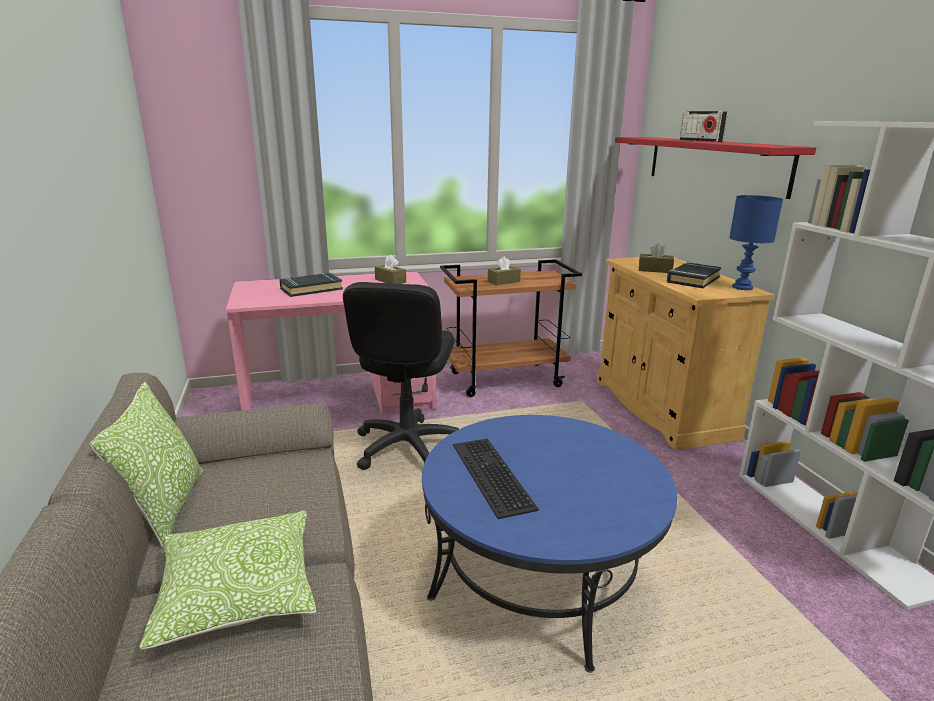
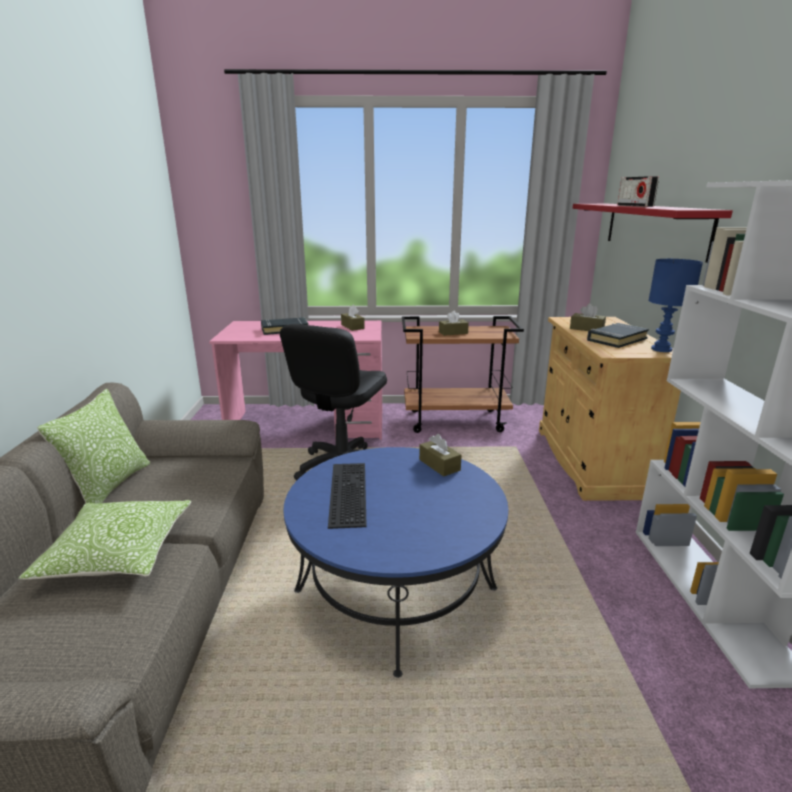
camera: 15 degrees right, 0 degrees up
(567, 430) = (439, 465): none -> brown tissue box

